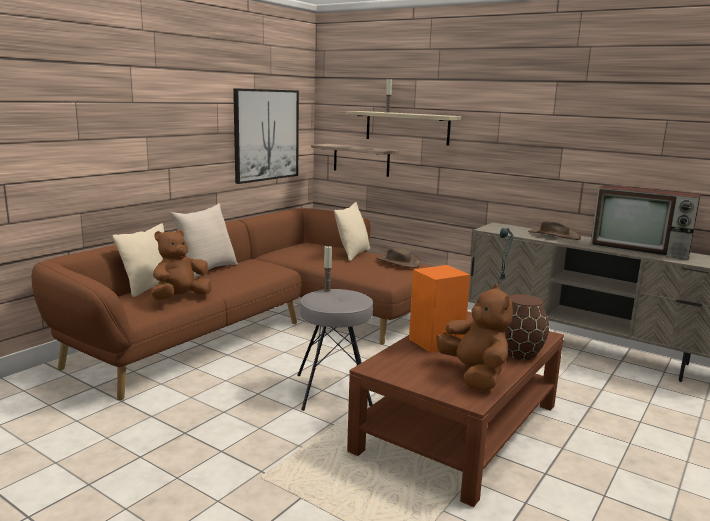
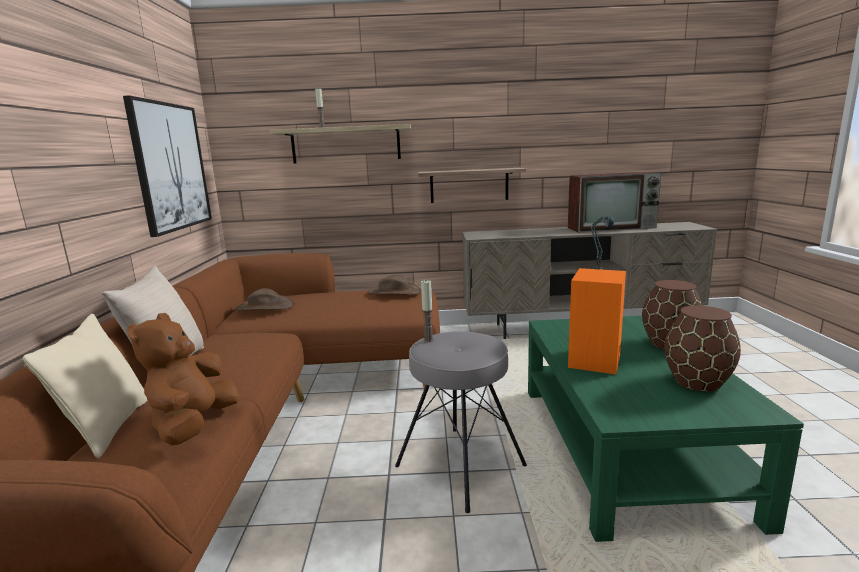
camera: 35 degrees left, 0 degrees up
(352, 254) = (333, 296): beige pillow -> none
(361, 160) = (289, 189): shelf -> shelf (469, 185)
(459, 426) = (624, 446): brown coffee table -> green coffee table
(474, 375) = (698, 382): brown plush toy -> brown vase
(553, 235) = (533, 231): brown hat -> brown hat (264, 307)

